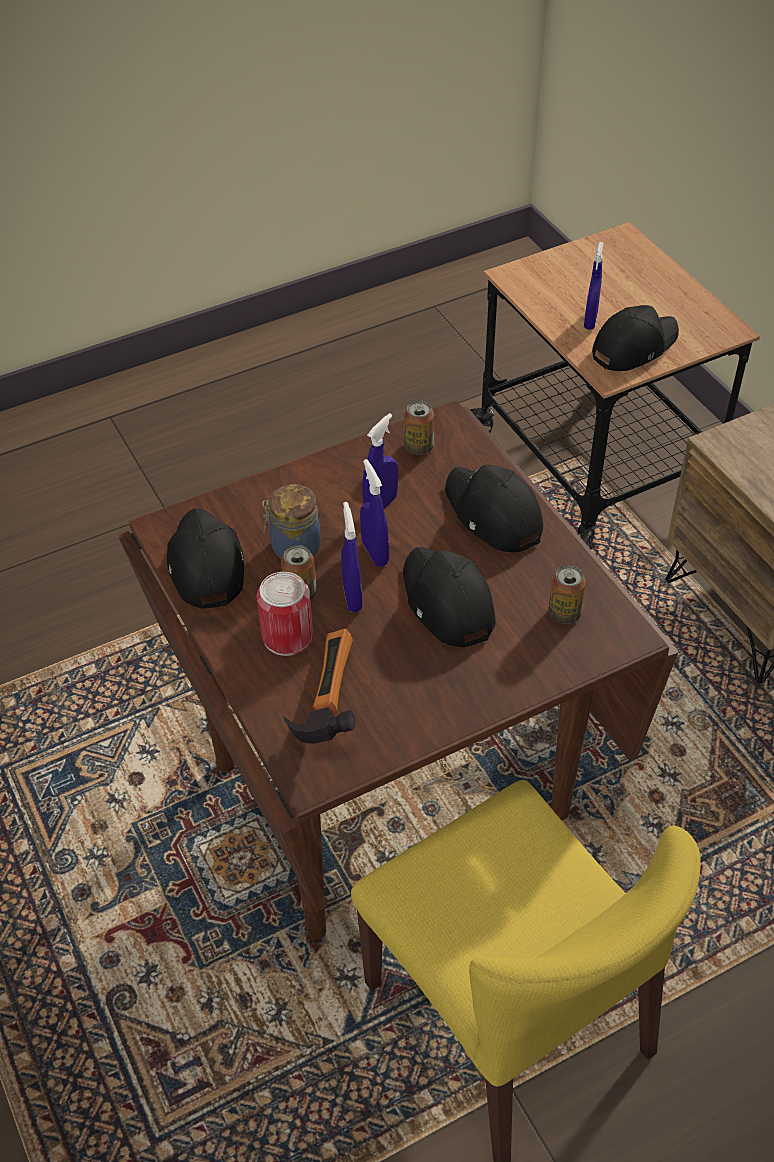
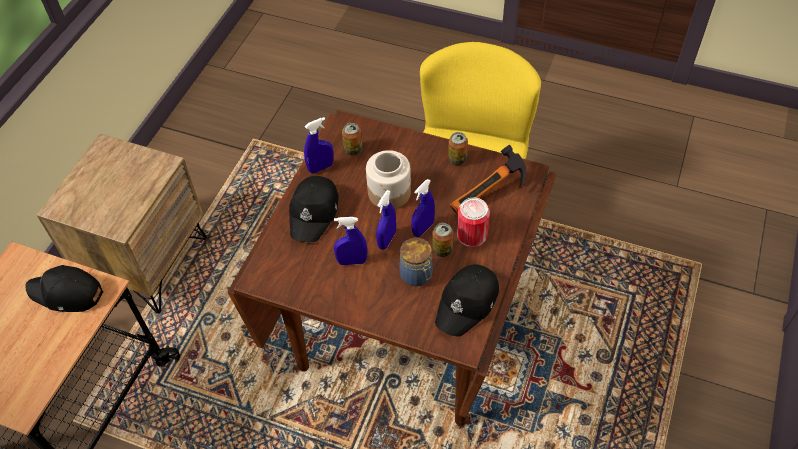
camera: 130 degrees left, 5 degrees up
(418, 447) = (291, 277): can -> can (457, 159)
(446, 603) = (390, 192): black cap -> jar
(590, 321) = (51, 331): blue spray bottle -> blue spray bottle (320, 167)

